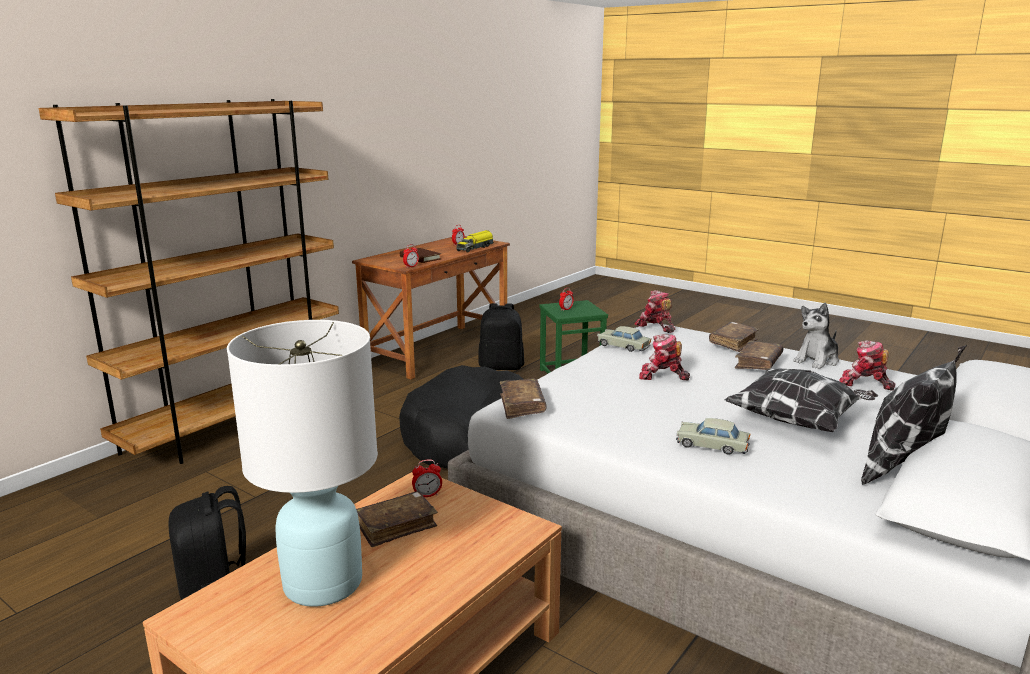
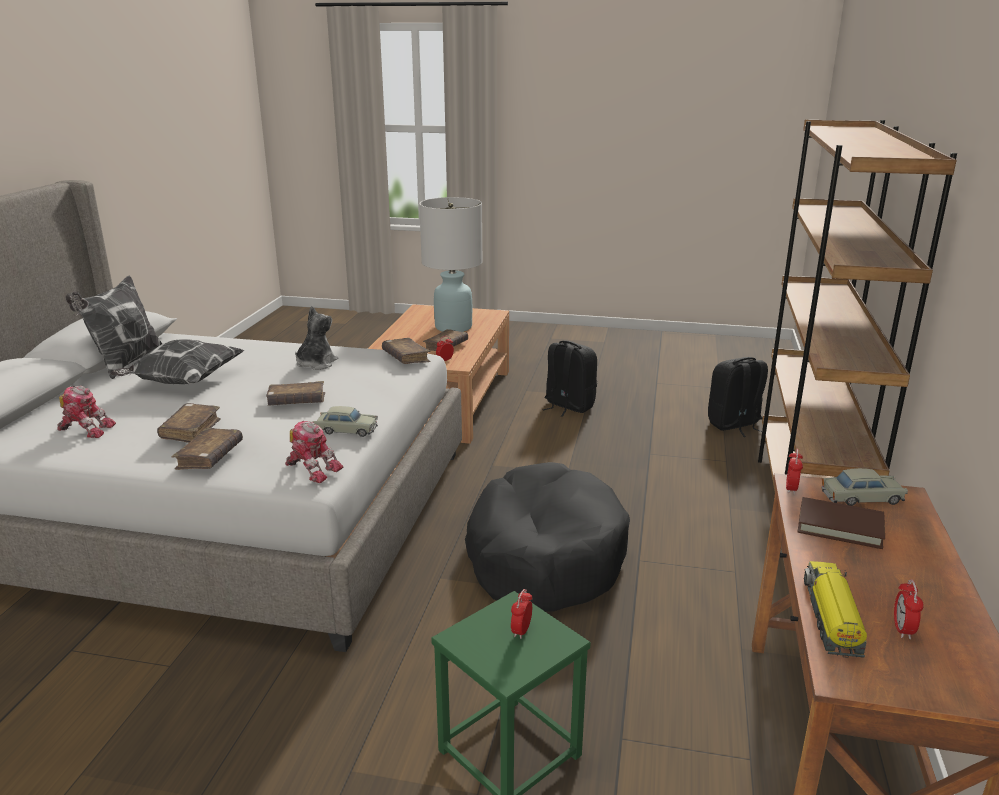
camera: 155 degrees right, 5 degrees up
(501, 366) = (658, 740): black backpack -> black backpack (734, 425)
(662, 376) = (297, 402): toy robot -> brown book
(712, 446) = (257, 355): beige toy car -> beige toy car (861, 497)
(817, 360) = (114, 454): plush toy -> plush toy (316, 364)

